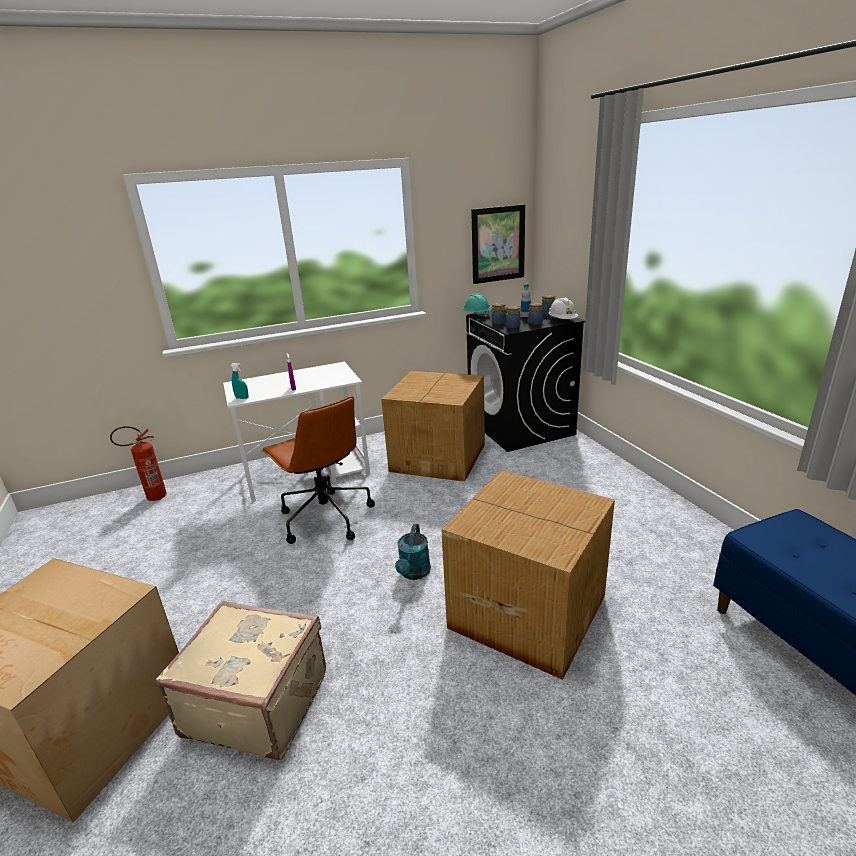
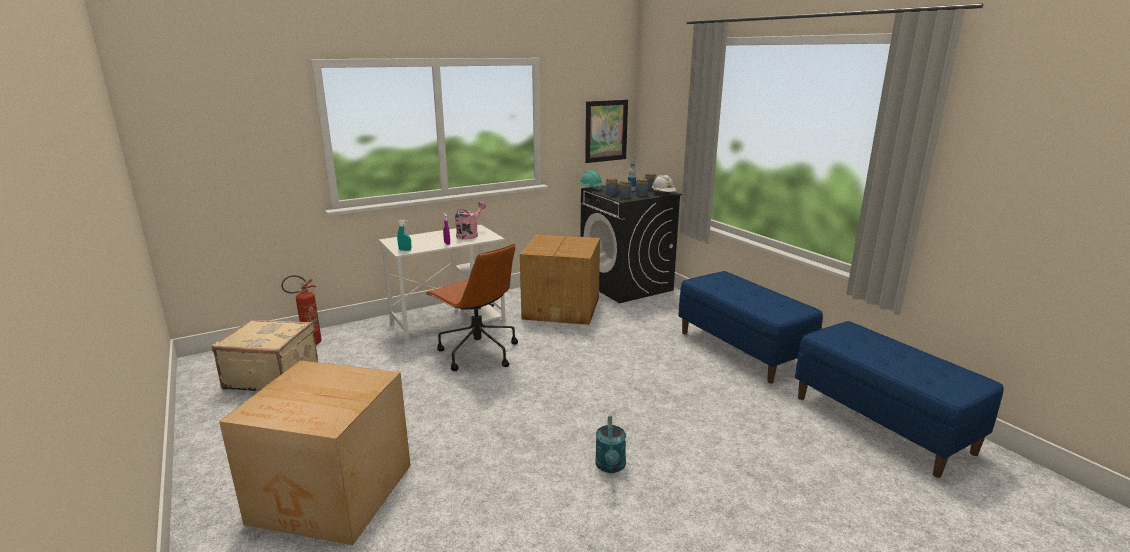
camera: 10 degrees left, 5 degrees down
(257, 702) = (469, 469): beige suitcase -> beige suitcase (273, 376)
(324, 376) = (469, 235): none -> pink watering can
(414, 573) = (566, 386): turquoise watering can -> turquoise watering can (610, 467)
(526, 610) = (661, 404): cardboard box -> none
(649, 526) = (742, 350): none -> blue bench

